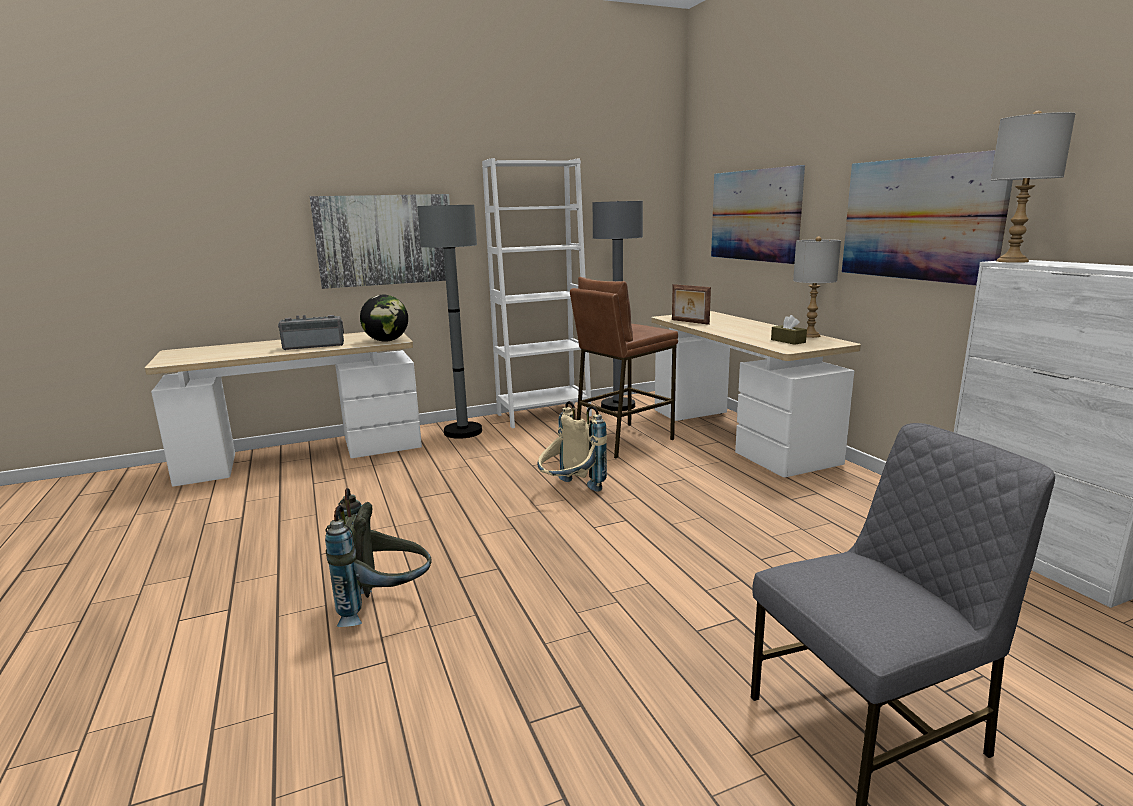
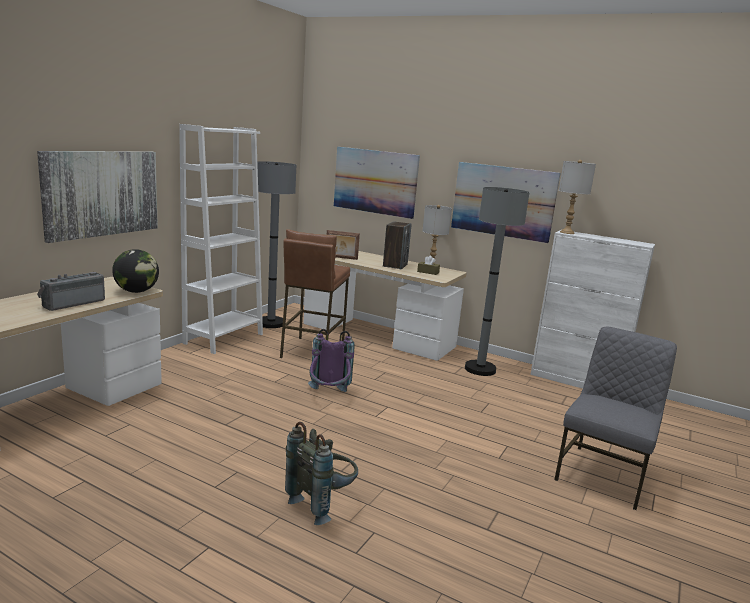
camera: 40 degrees left, 0 degrees up
(463, 432) = (175, 364): grey floor lamp -> grey floor lamp (480, 369)
(570, 492) = (329, 396): beige backpack -> purple backpack
(751, 332) = (395, 265): none -> speaker

